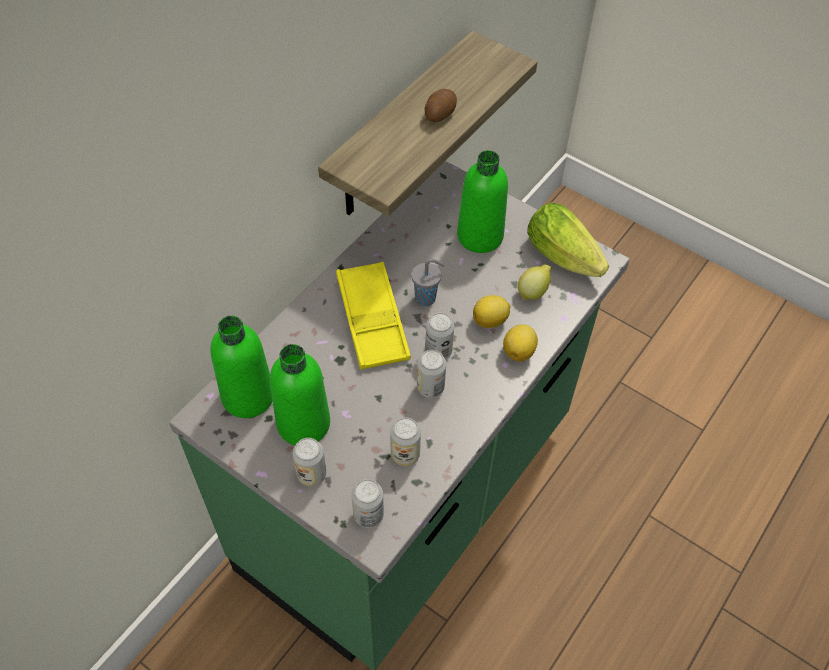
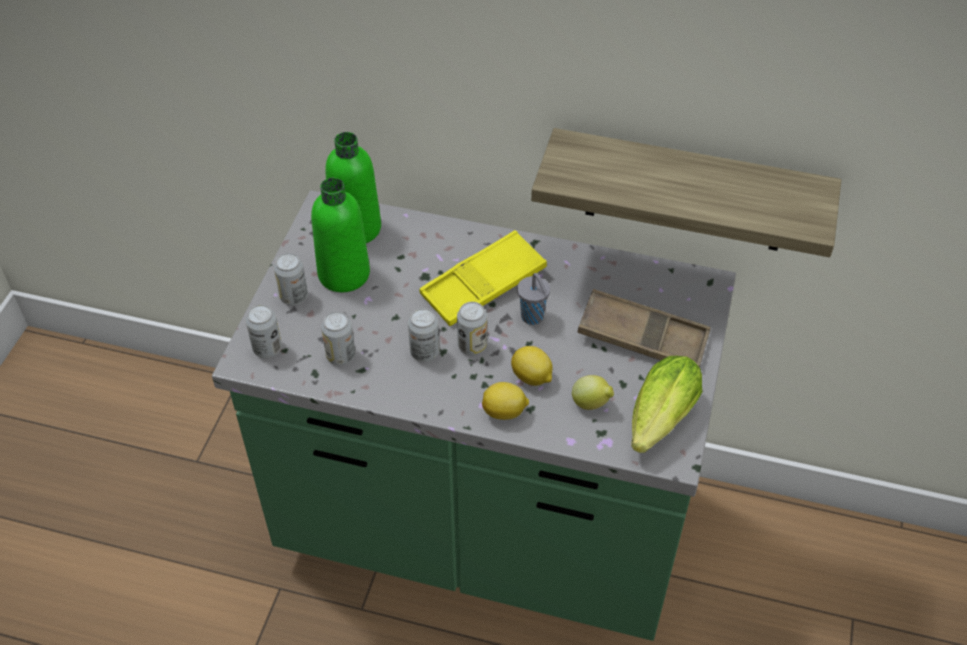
camera: 70 degrees right, 5 degrees down
(439, 114) = (684, 189): potato -> none
(480, 236) = (642, 337): green bottle -> brown tray

